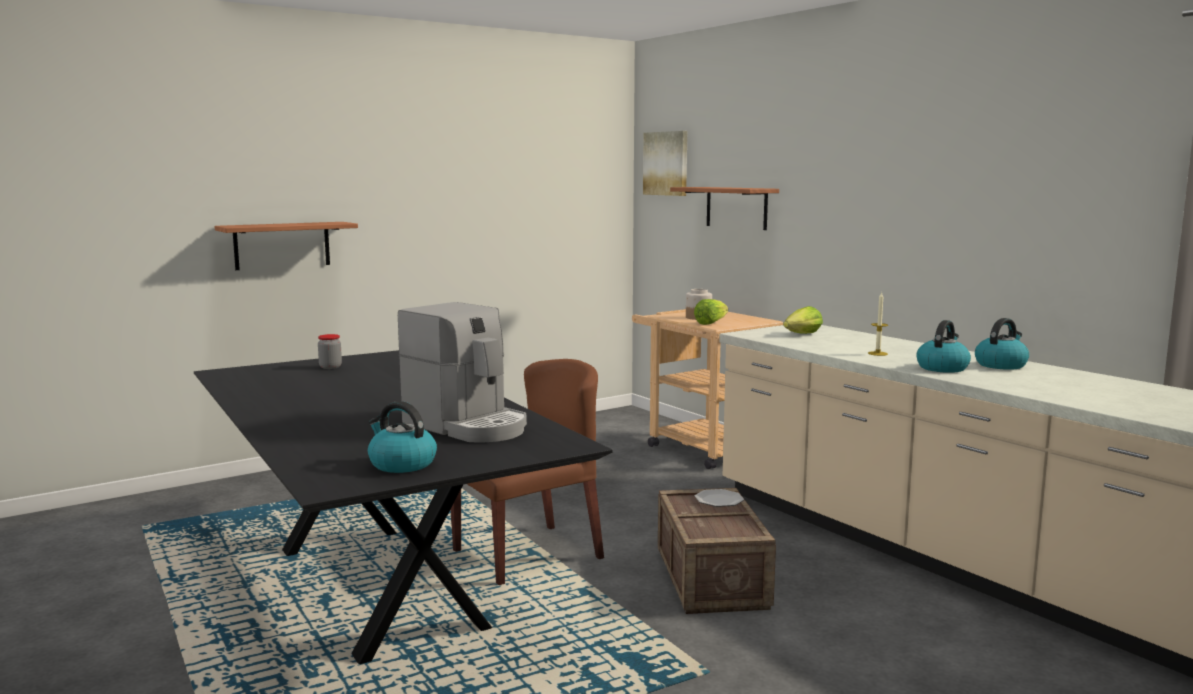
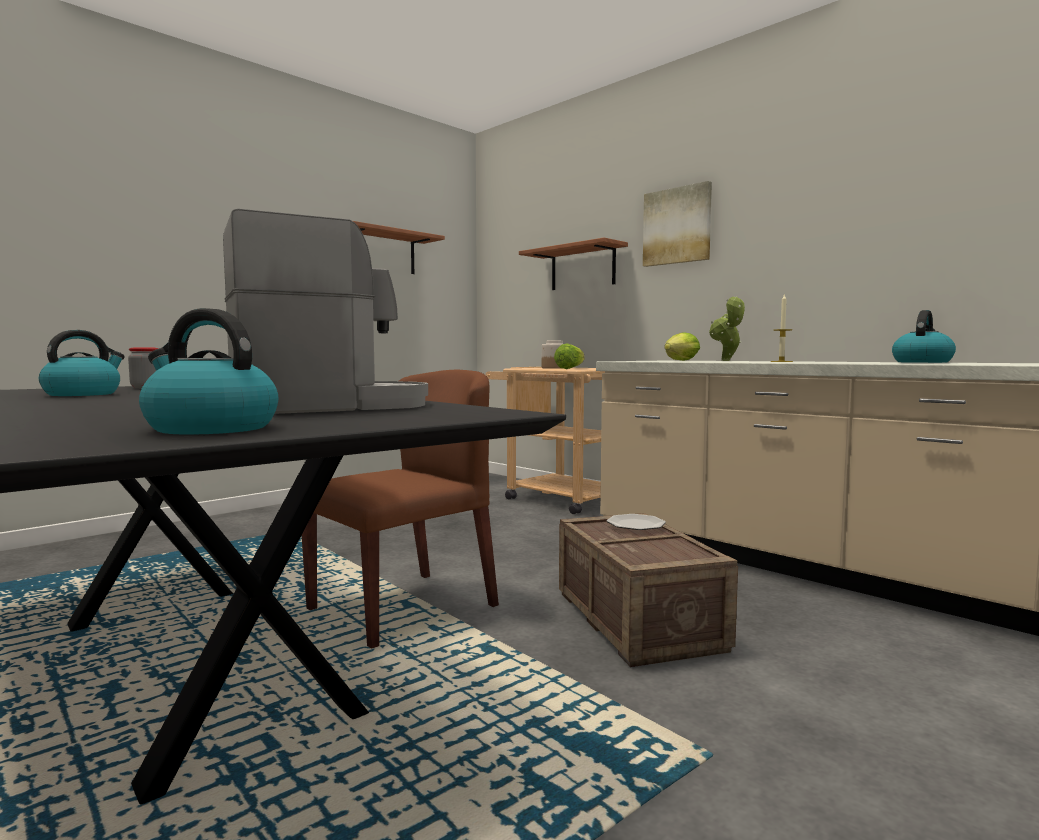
camera: 10 degrees left, 5 degrees down
(282, 245) = (104, 279): shelf -> shelf (381, 252)
(468, 426) = (330, 406): coffee machine -> coffee machine turned 60 degrees counterclockwise
(666, 163) = (509, 239): picture -> picture (677, 226)
(848, 336) = (726, 360): none -> potted plant
(942, 368) = (871, 362): kettle -> kettle (83, 394)

